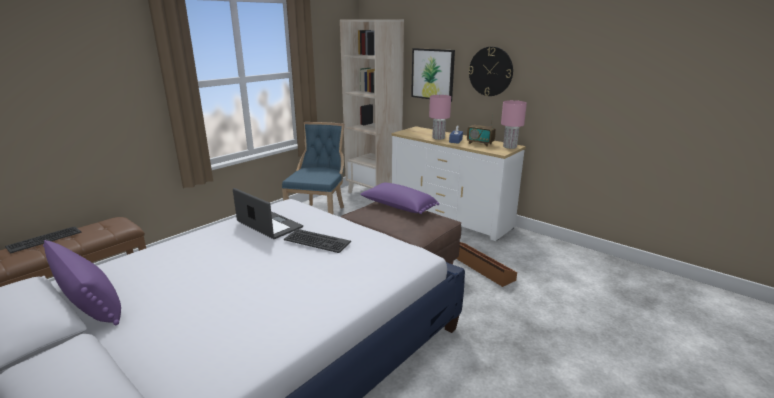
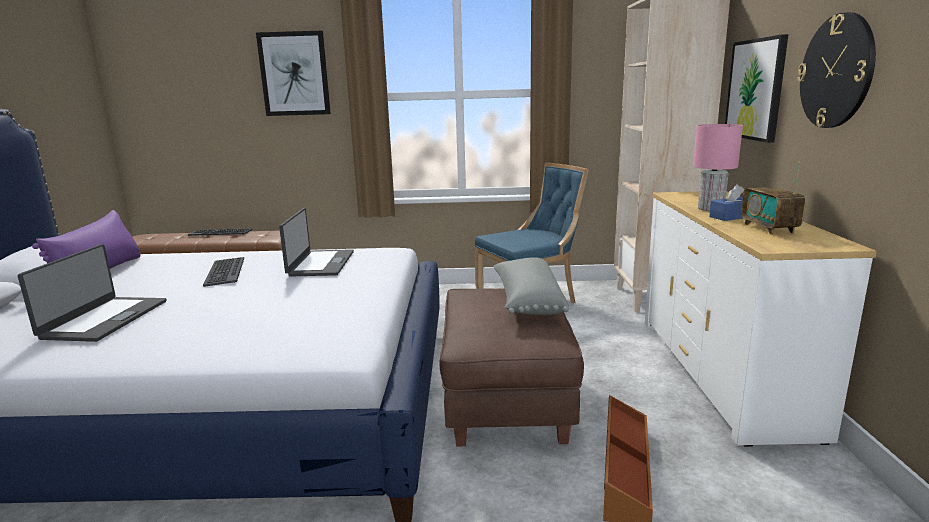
camera: 50 degrees right, 5 degrees down
(100, 70) = (294, 74): none -> picture
(234, 313) = (104, 319): none -> laptop
(316, 241) = (304, 291): keyboard -> keyboard (224, 272)
(398, 207) = (527, 301): purple pillow -> grey pillow
(509, 147) = (823, 244): pink table lamp -> none

